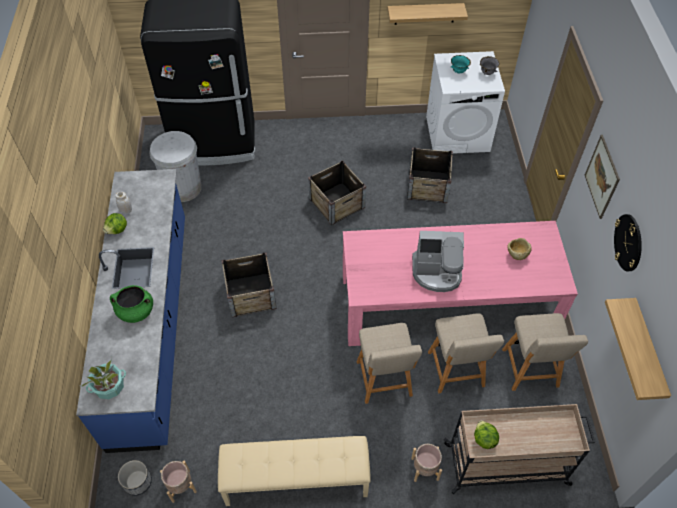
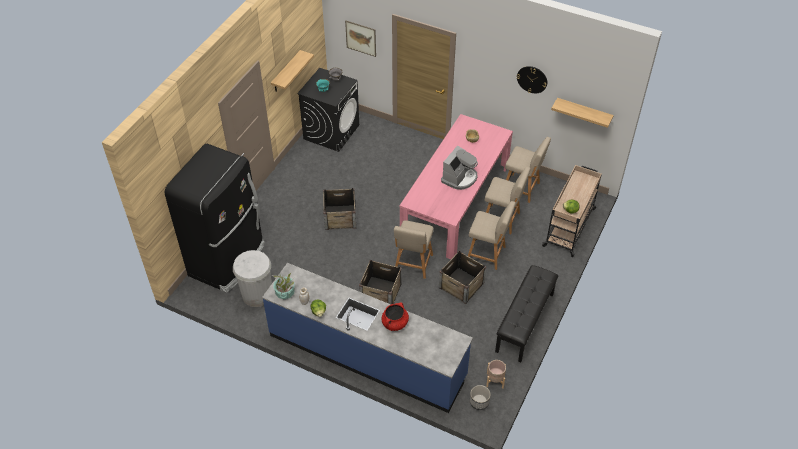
camera: 60 degrees left, 5 degrees down
(109, 386) = (442, 354): potted plant -> potted plant (285, 292)
(136, 311) = (395, 323): green cooking pot -> red cooking pot
(296, 481) = (525, 323): beige bench -> black bench
(313, 306) = (413, 265): none -> beige chair
(425, 469) = (552, 262): beige planter -> none
(428, 186) = (362, 167): crate -> crate (461, 285)
(458, 133) = (331, 132): white washing machine -> black washing machine
(602, 177) = (484, 66): picture -> picture (361, 38)

